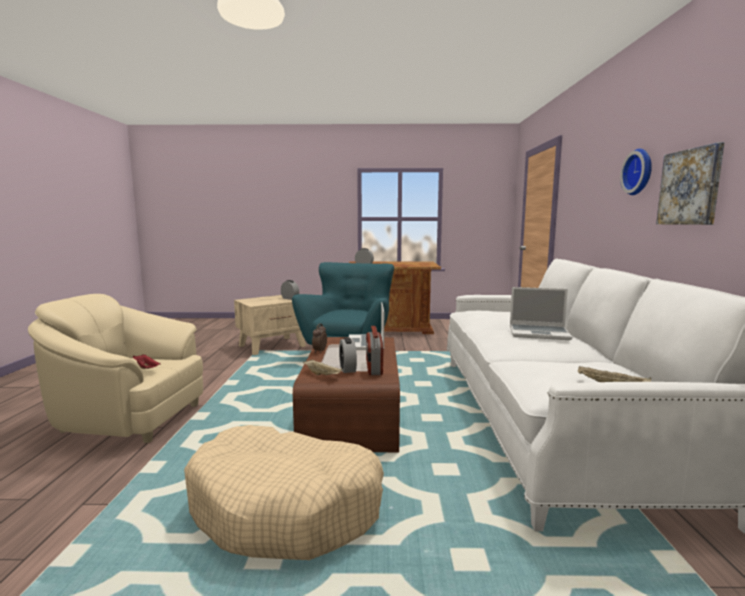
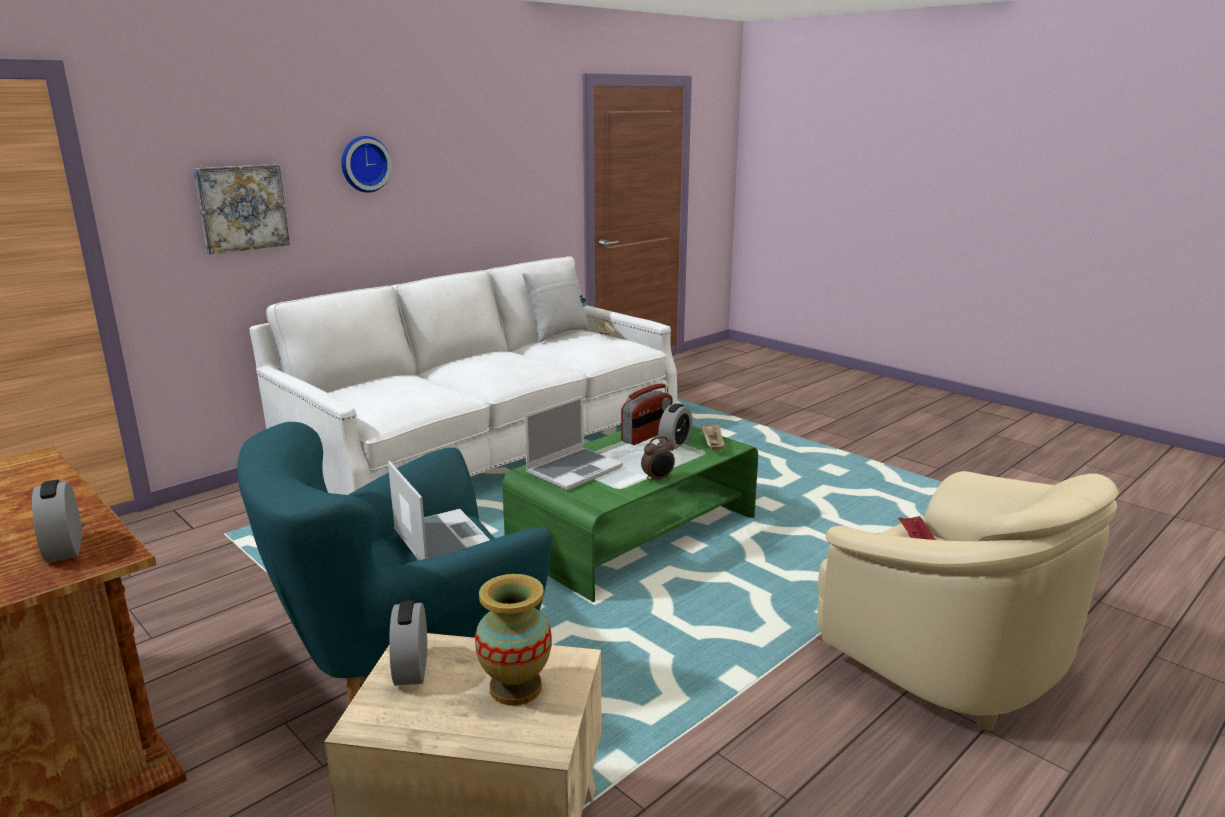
camera: 135 degrees left, 10 degrees up
(261, 301) = (516, 688): none -> vase
(286, 507) = (799, 486): beige dog bed -> none
(352, 411) = (634, 534): brown coffee table -> green coffee table
(539, 333) = (487, 361): laptop -> laptop (441, 541)
(640, 375) = (557, 335): none -> grey pillow
(690, 187) = (442, 183): picture -> picture (242, 208)

